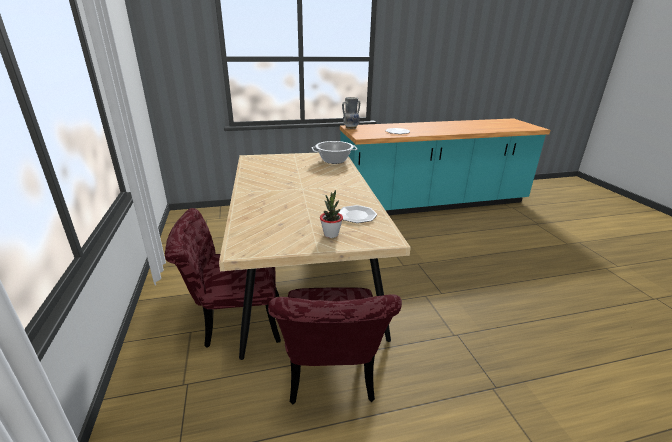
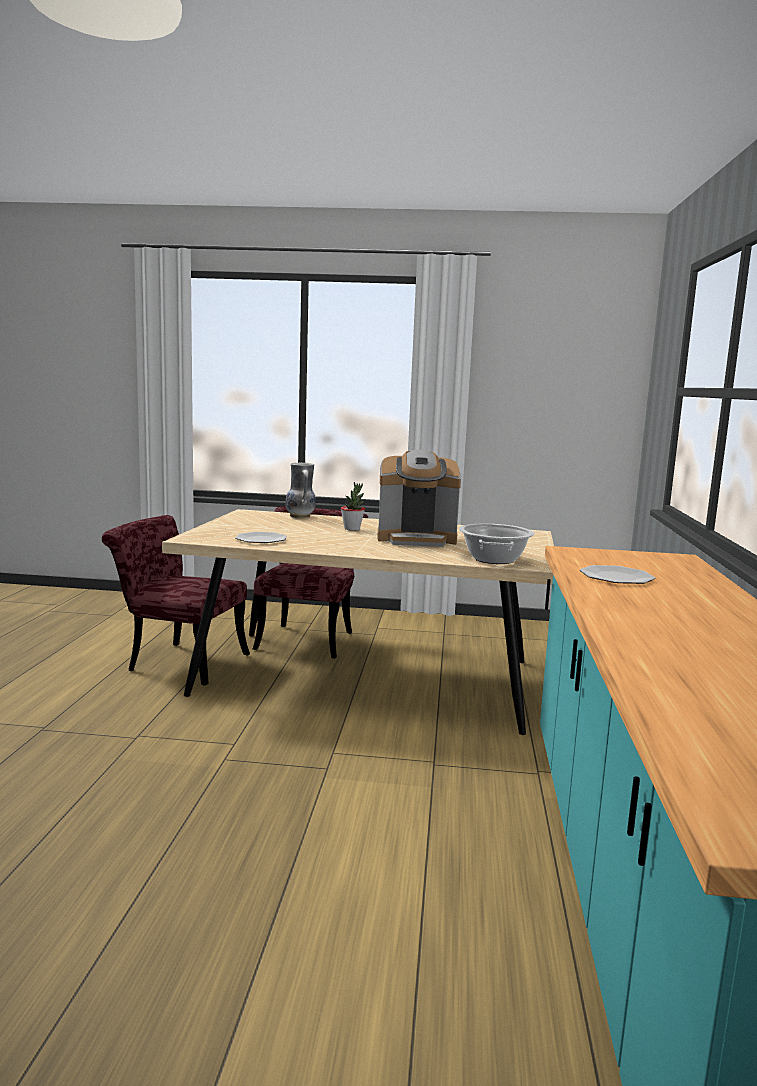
camera: 110 degrees right, 15 degrees down
(302, 177) = (417, 539): none -> coffee machine
(331, 234) = (232, 529): potted plant -> potted plant (352, 529)
(350, 127) = (666, 556): vase -> vase (300, 516)

